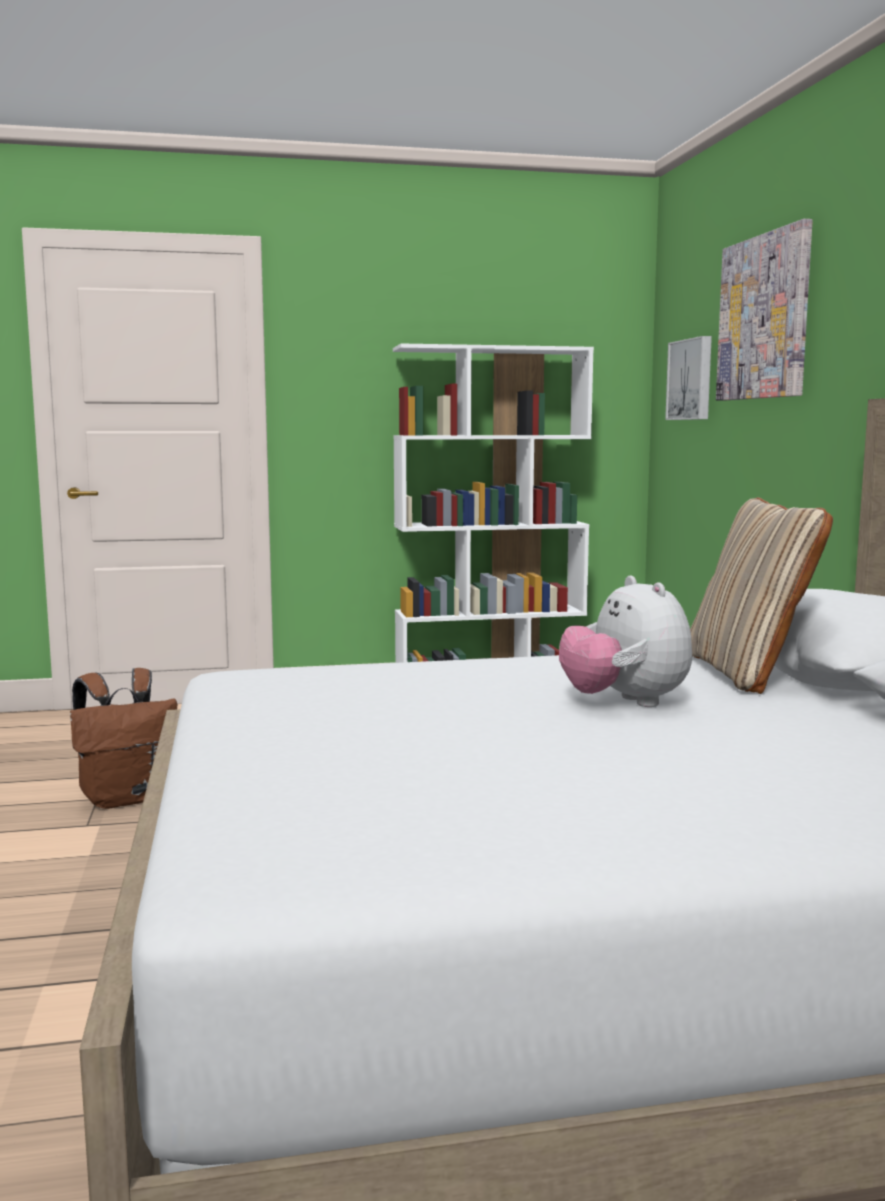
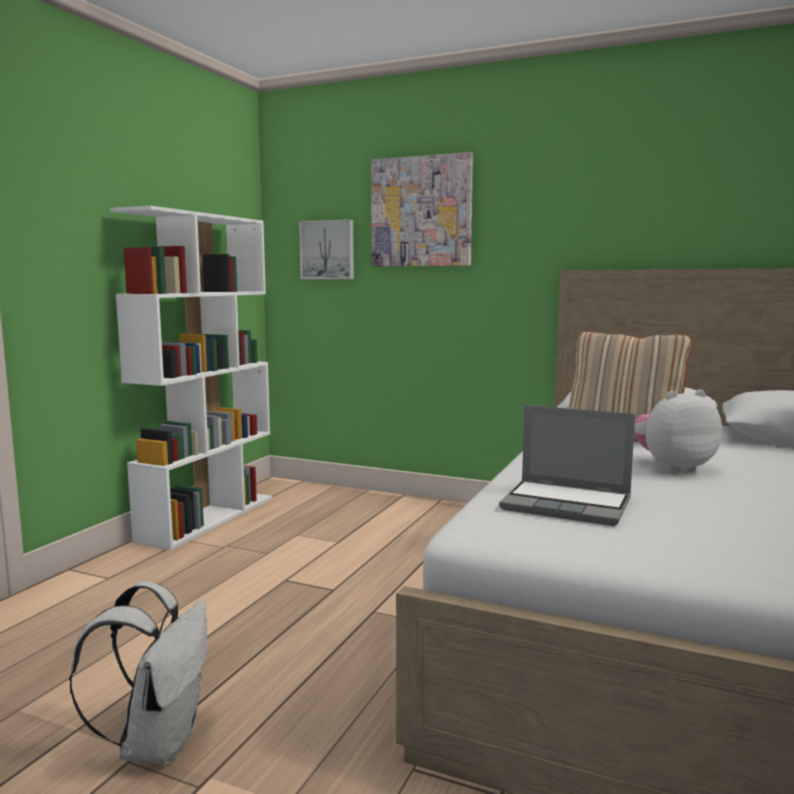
camera: 55 degrees left, 0 degrees up
(124, 798) = (157, 742): brown backpack -> white backpack
(365, 686) = (568, 505): none -> laptop
(624, 703) = (673, 468): plush toy -> plush toy turned 150 degrees clockwise

